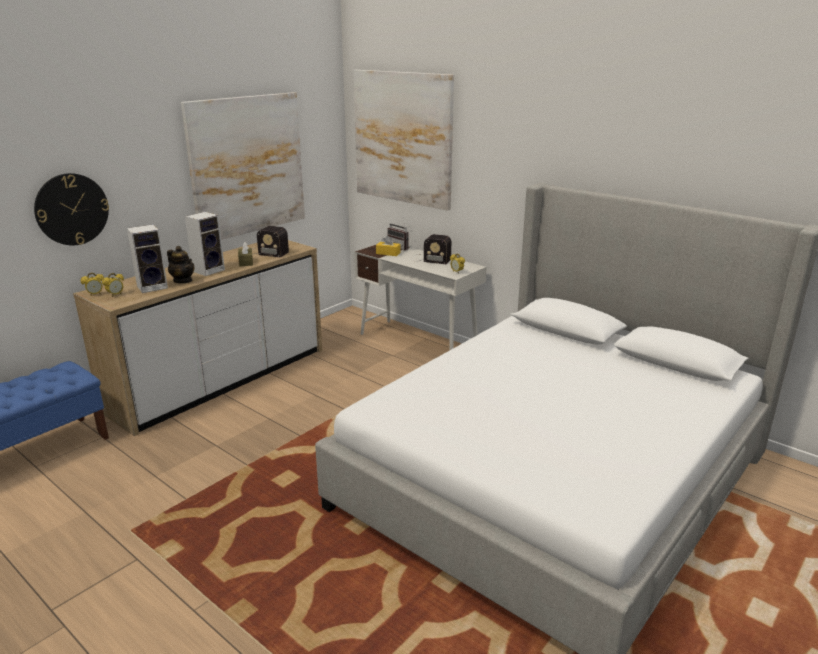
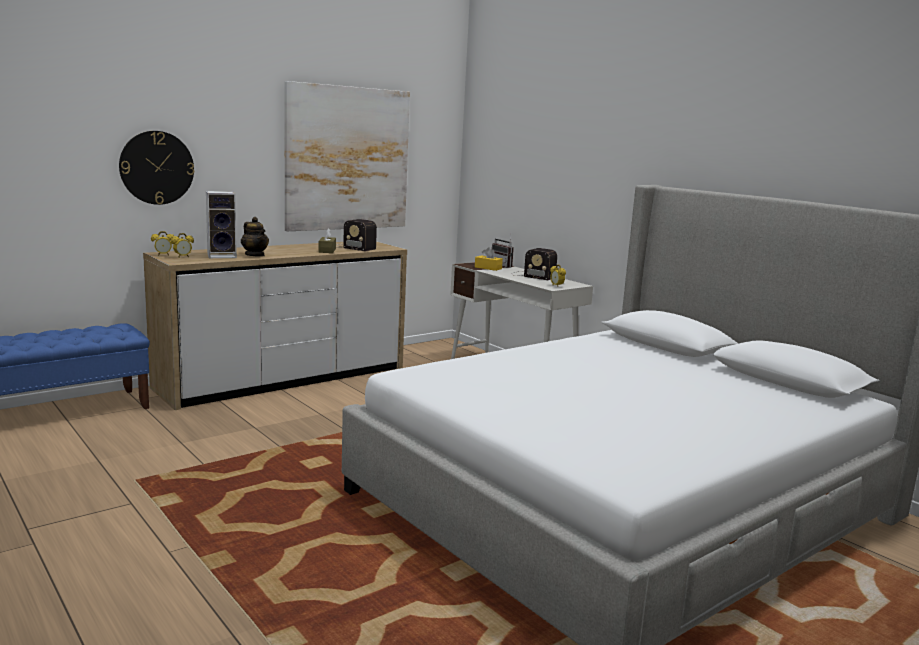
camera: 10 degrees right, 10 degrees down
(209, 270) = (286, 252): speaker -> none
(402, 138) = (517, 146): picture -> none

